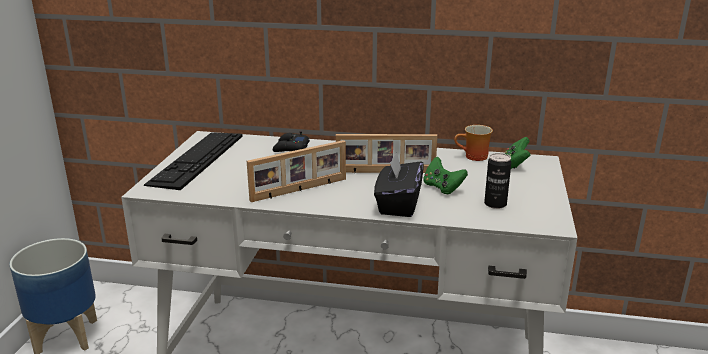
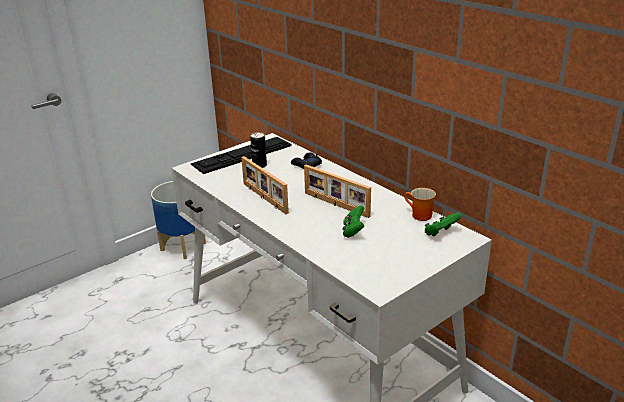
camera: 40 degrees right, 5 degrees up
(300, 190) = (264, 198): picture frame -> picture frame turned 45 degrees clockwise
(398, 204) = (304, 232): black tissue box -> none
(495, 204) = (367, 258): can -> can (259, 165)

